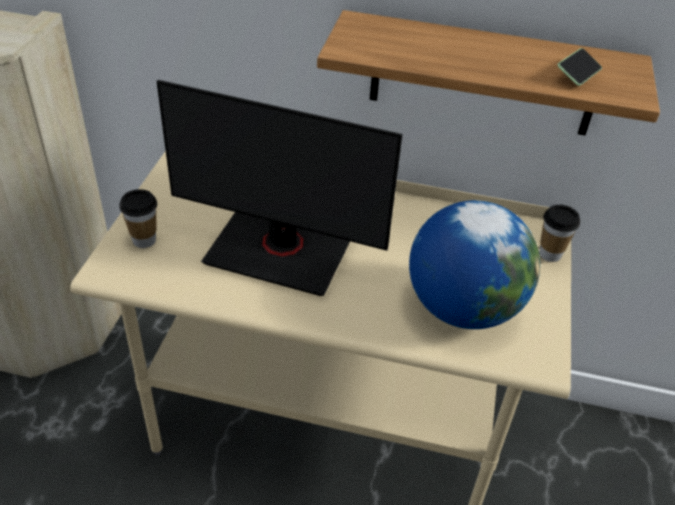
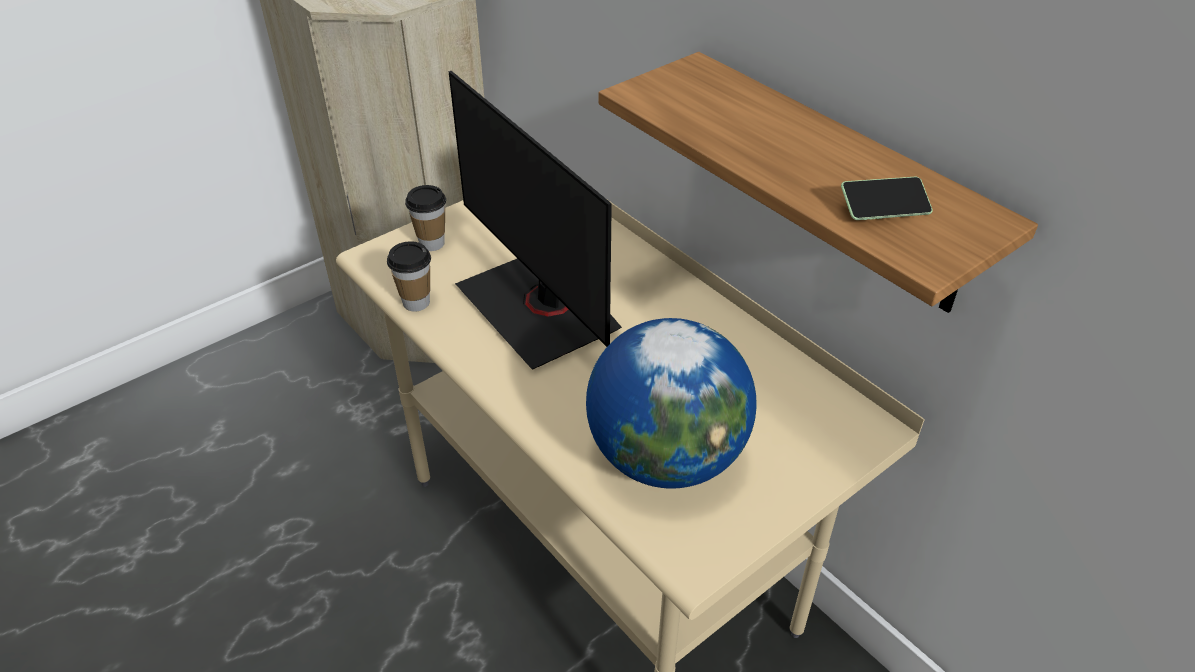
camera: 40 degrees right, 0 degrees up
(550, 254) = (844, 454): cup -> cup (416, 302)

